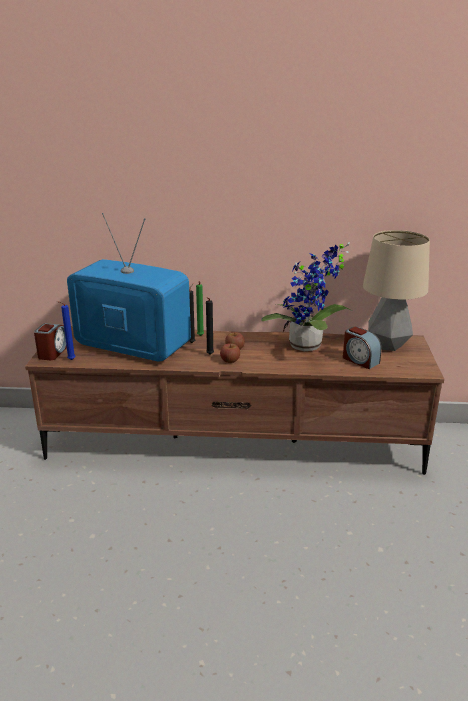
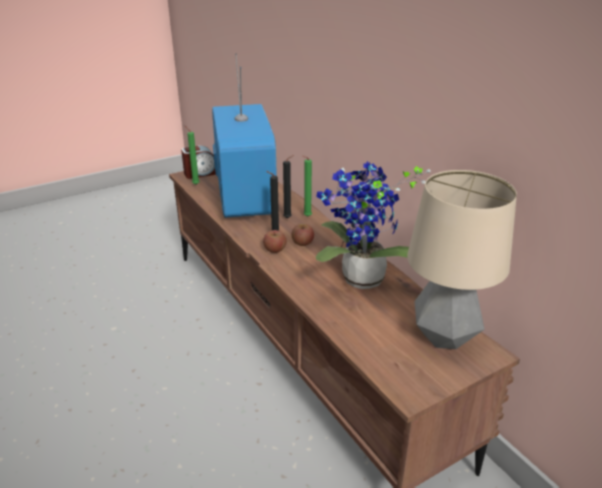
camera: 55 degrees right, 5 degrees up
(70, 360) = (195, 184): blue candle -> green candle
(360, 360) = (374, 328): alarm clock -> none

